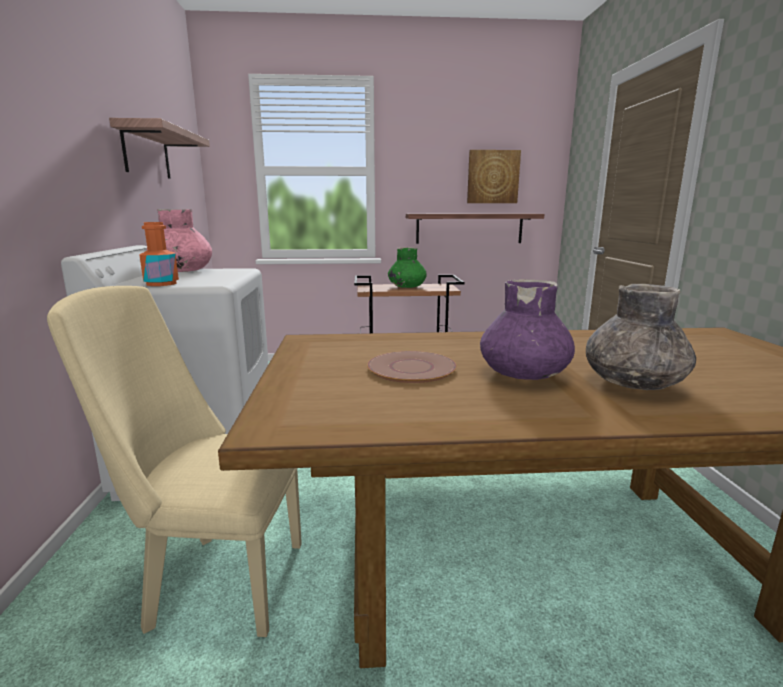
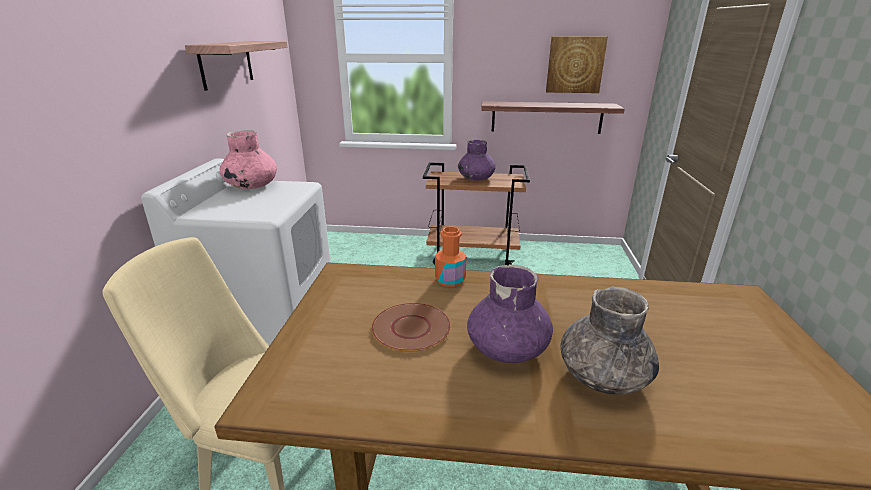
camera: 10 degrees right, 10 degrees up
(161, 284) = (223, 213): orange bottle -> orange bottle (450, 280)
(407, 287) = (476, 178): green vase -> purple vase

